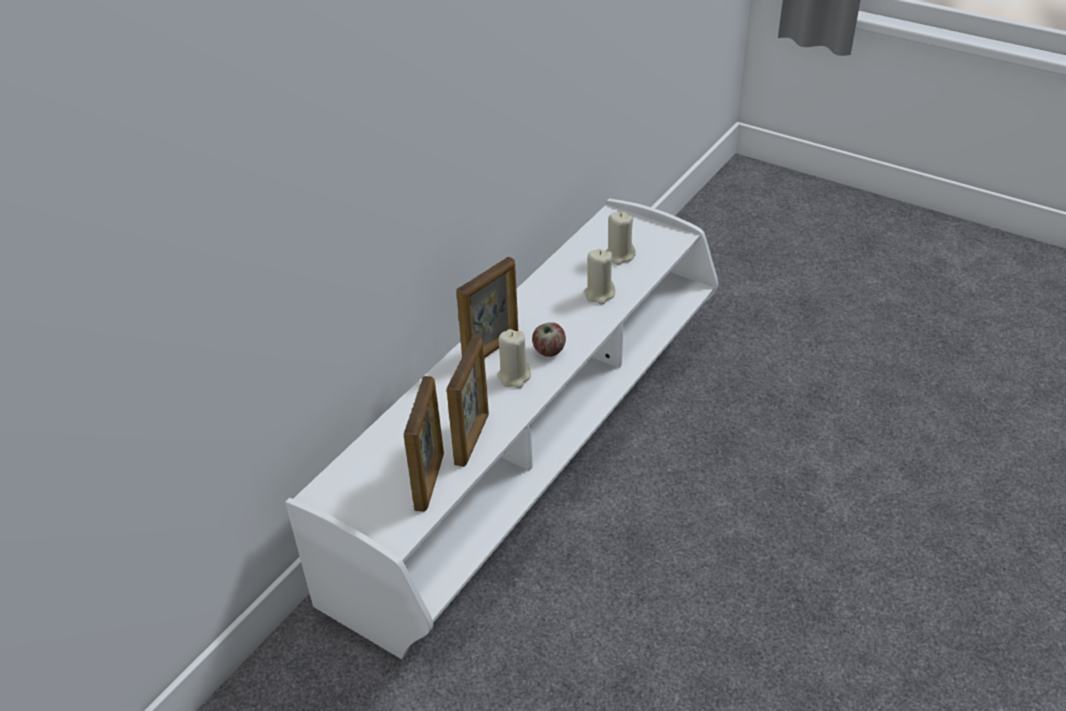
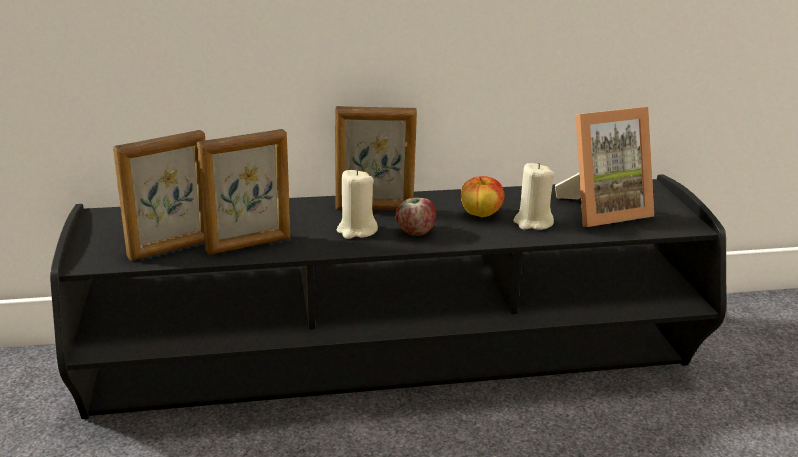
camera: 45 degrees right, 15 degrees down
(536, 456) = (397, 368): white tv stand -> black tv stand
(561, 307) = (481, 214): none -> apple
(619, 256) = (602, 210): beige candle -> picture frame

